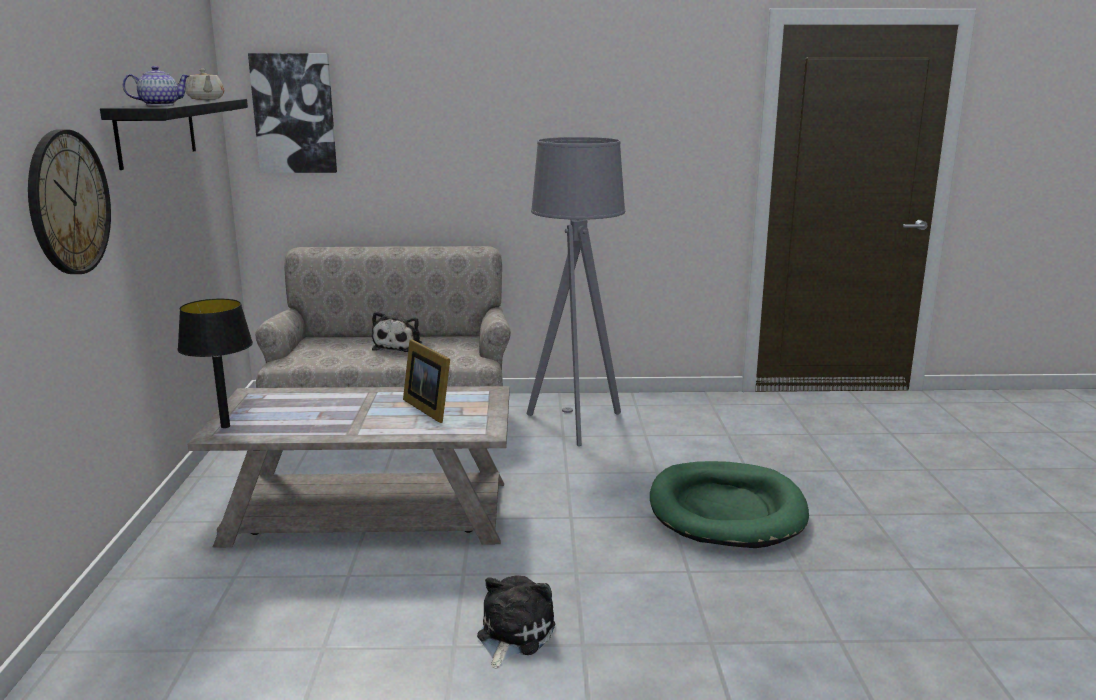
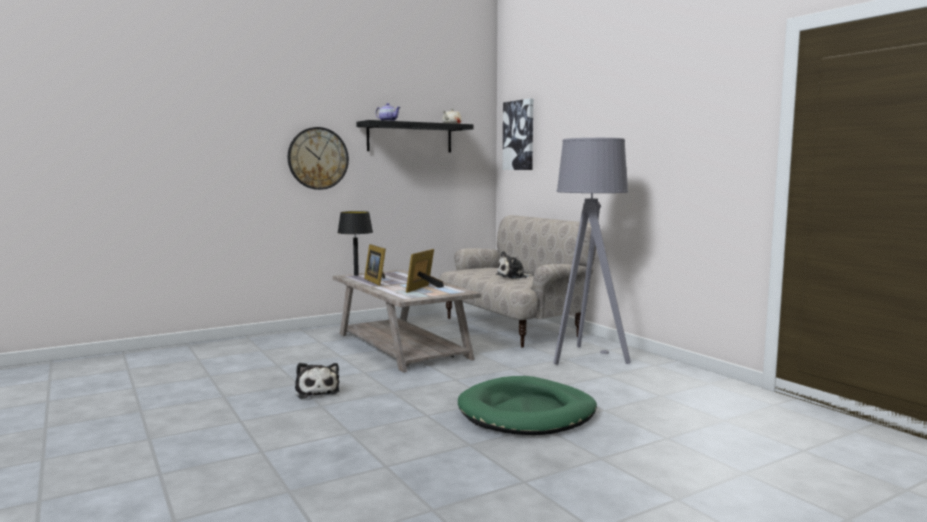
camera: 60 degrees right, 10 degrees down
(313, 423) = (377, 281): none -> picture frame
(513, 635) = (316, 391): plush toy -> plush toy turned 75 degrees clockwise

